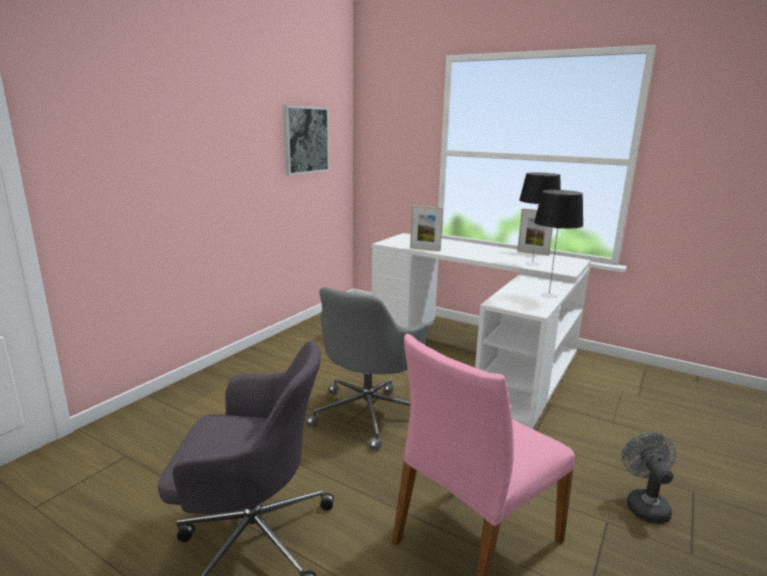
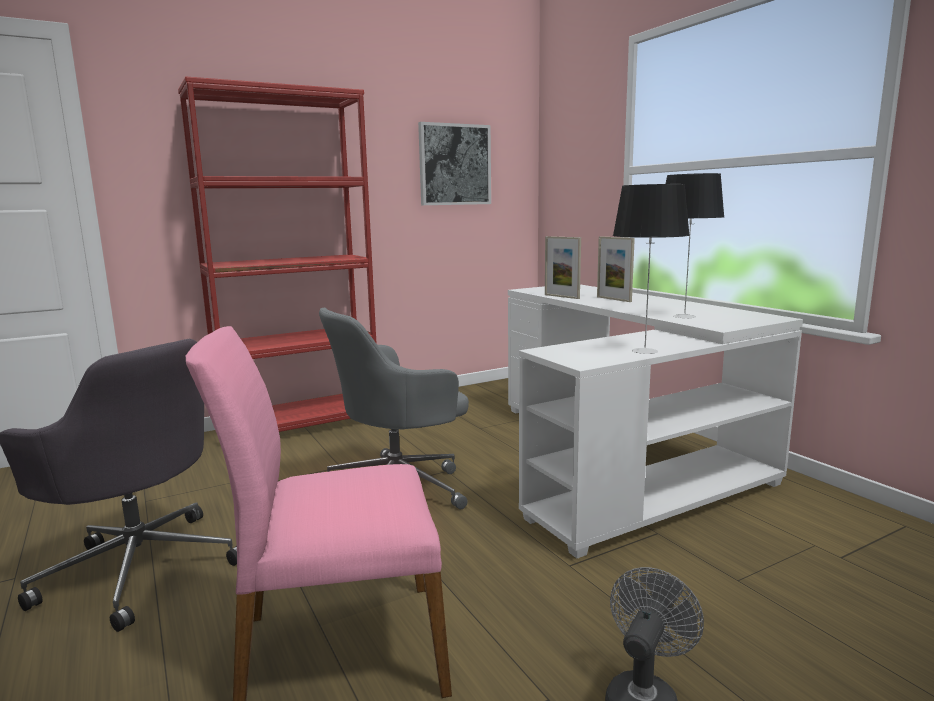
camera: 30 degrees right, 5 degrees down
(223, 377) = (301, 426): none -> red bookcase
(533, 253) = (716, 307): picture frame -> picture frame (613, 299)

